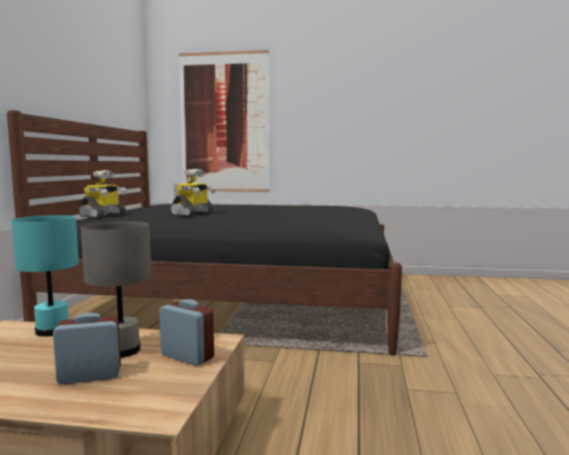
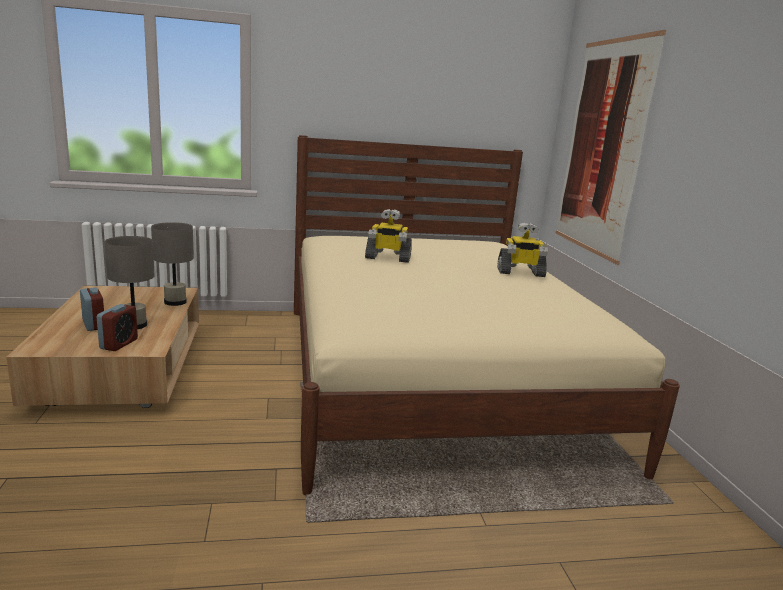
camera: 70 degrees right, 10 degrees up
(52, 330) = (175, 302): turquoise table lamp -> grey table lamp
(103, 215) = (359, 237): toy robot -> toy robot (520, 272)
(236, 301) = (431, 376): black bed -> beige bed

